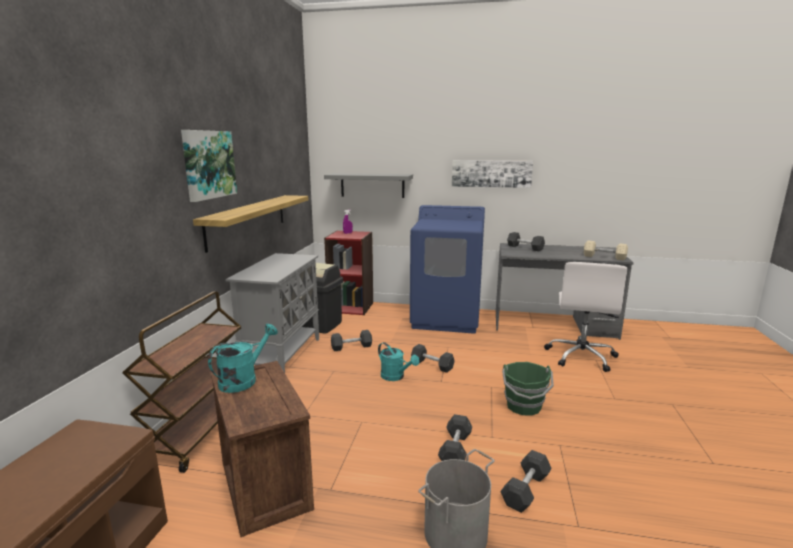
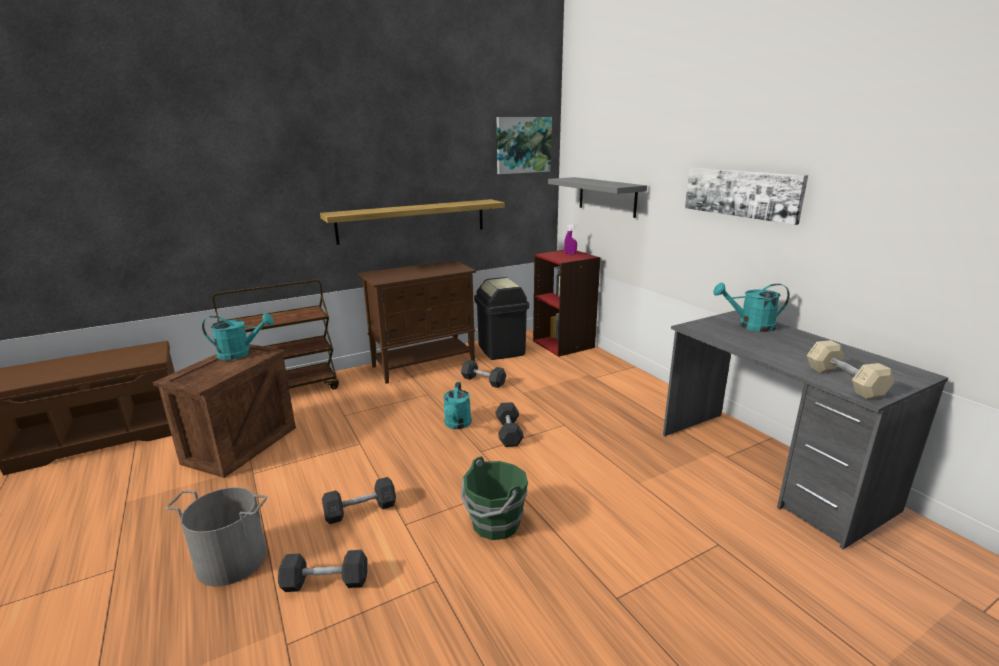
camera: 50 degrees right, 5 degrees up
(208, 164) = (348, 163): picture -> picture (523, 145)
(283, 356) = (424, 364): grey cabinet -> brown cabinet
(446, 319) = (633, 396): blue washing machine -> none
(525, 248) = (750, 326): grey dumbbell -> turquoise watering can
(581, 356) = (705, 527): white office chair -> none

